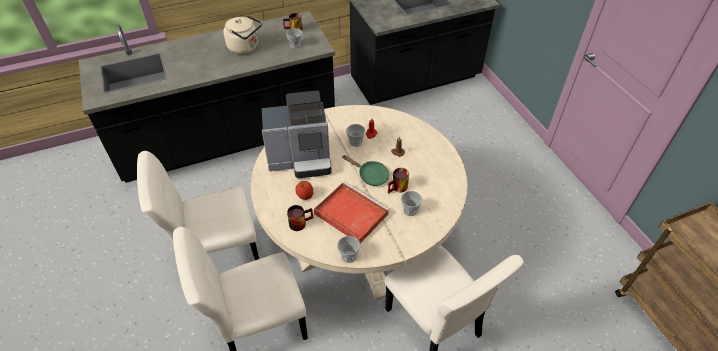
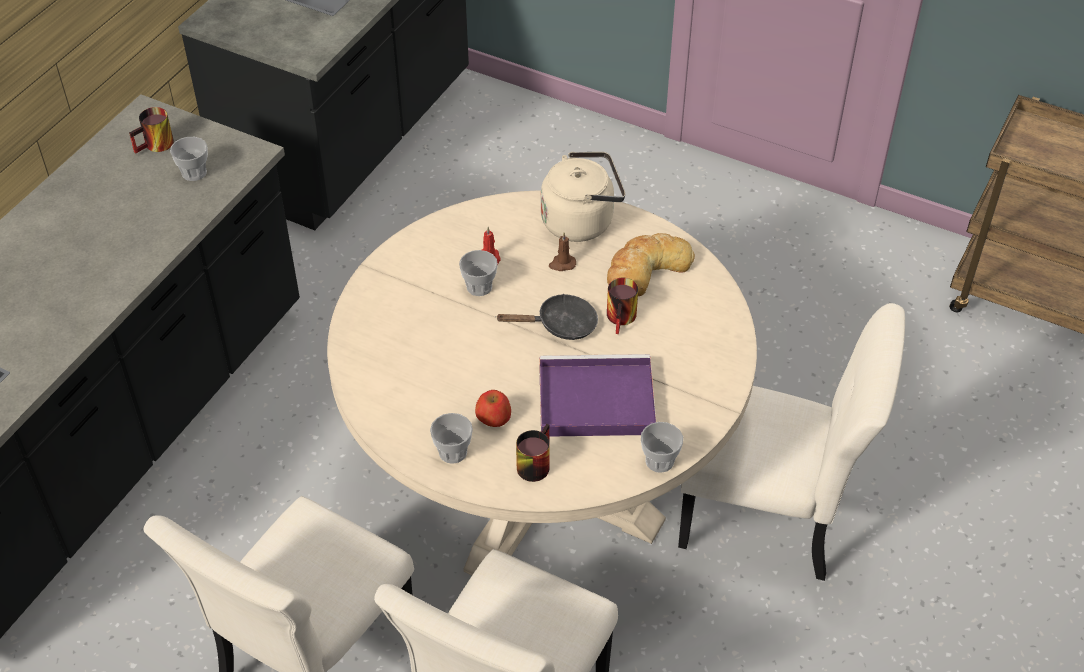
camera: 40 degrees left, 0 degrees up
(245, 47) = (99, 229): beige kettle -> beige kettle (581, 221)
(301, 159) = (423, 367): coffee machine -> none
(350, 213) = (593, 400): red tray -> purple tray
(370, 175) = (560, 325): green frying pan -> black frying pan
(410, 210) = (673, 340): cup -> cup (453, 452)
(431, 174) = (646, 268): none -> bread

